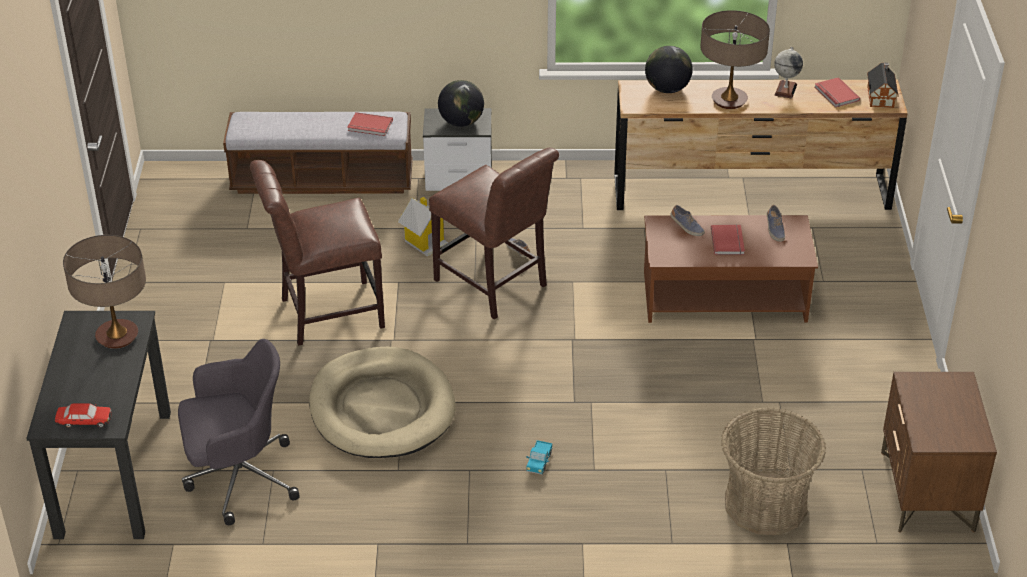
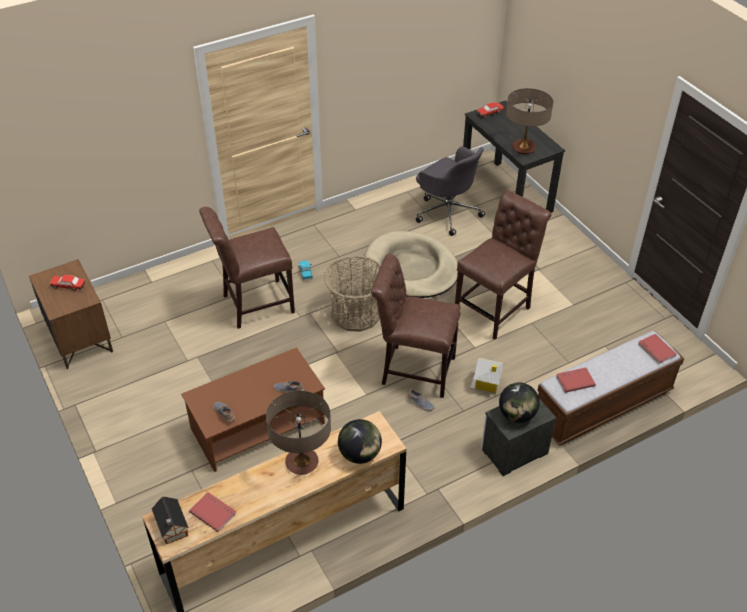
camera: 150 degrees right, 5 degrees up
(239, 478) = (447, 212): grey office chair -> grey office chair turned 90 degrees counterclockwise
(646, 444) = (254, 304): none -> brown chair
(728, 241) = (253, 389): red book -> red book (656, 350)
(765, 504) = (171, 297): basket -> basket (355, 313)
(785, 90) = (260, 498): globe -> none
(936, 412) = (68, 286): none -> toy car

